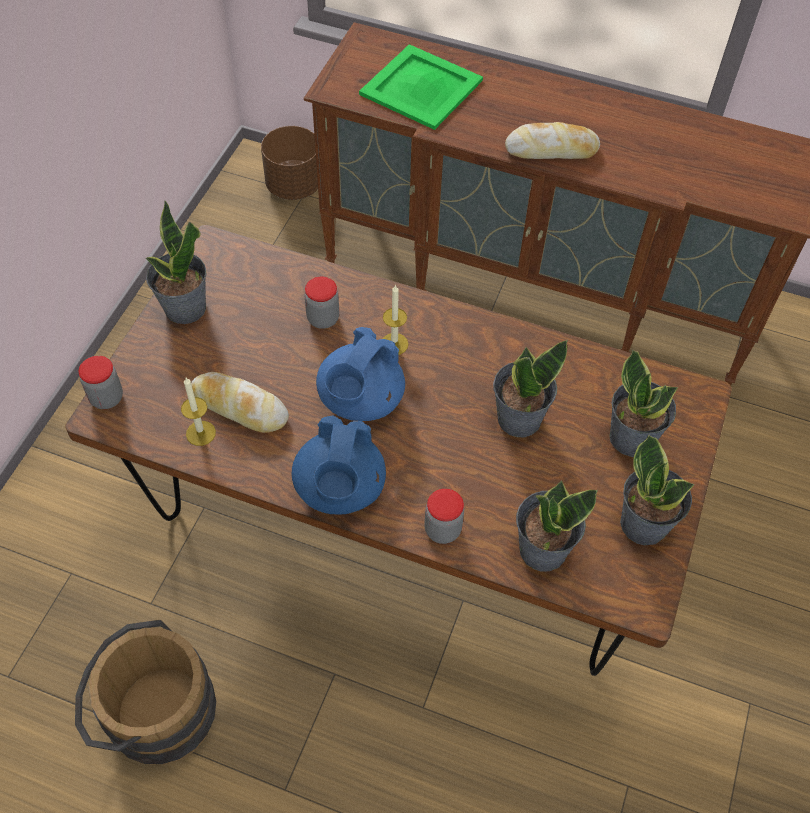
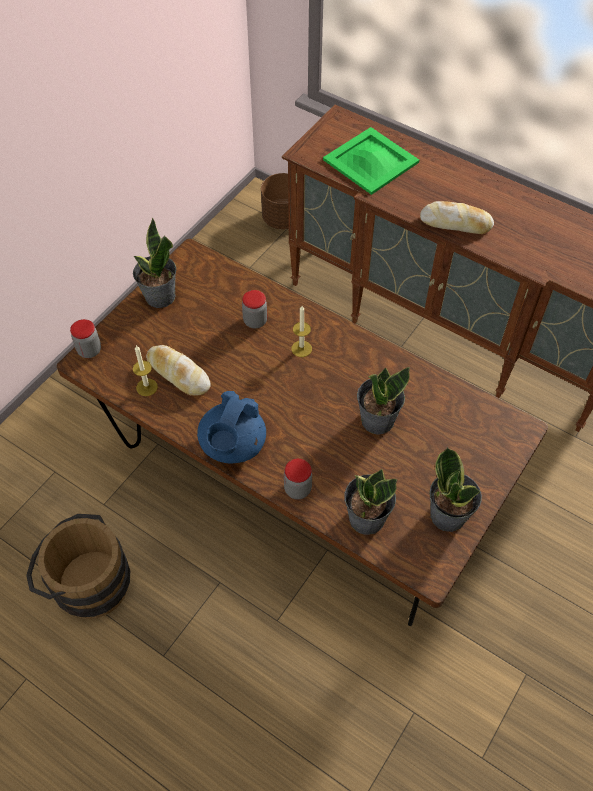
camera: 15 degrees right, 0 degrees up
(360, 400) = (265, 385): blue teapot -> none
(632, 437) = (458, 450): potted plant -> none

